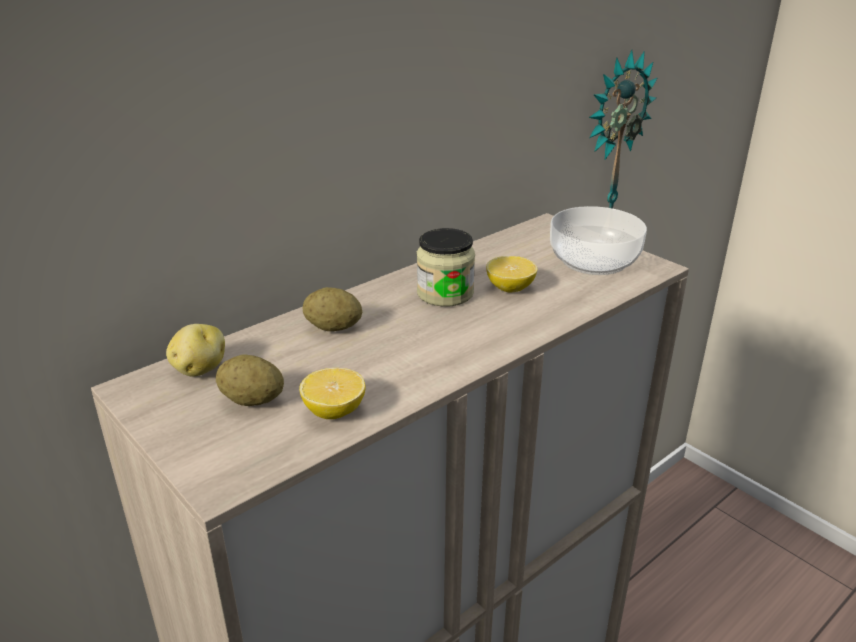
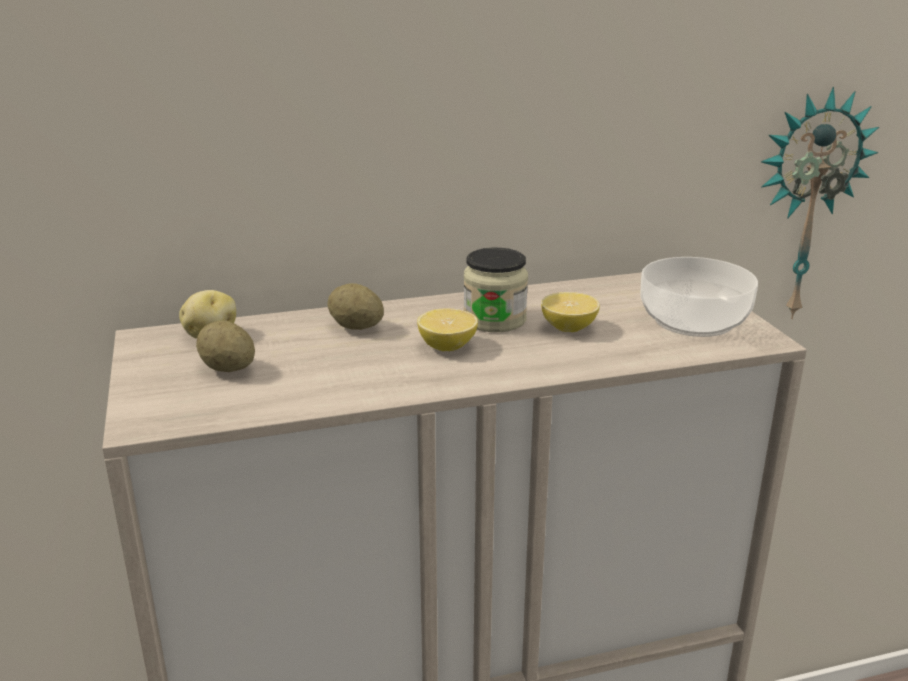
camera: 25 degrees right, 5 degrees down
(334, 411) = (288, 393): lemon -> lemon (447, 346)

